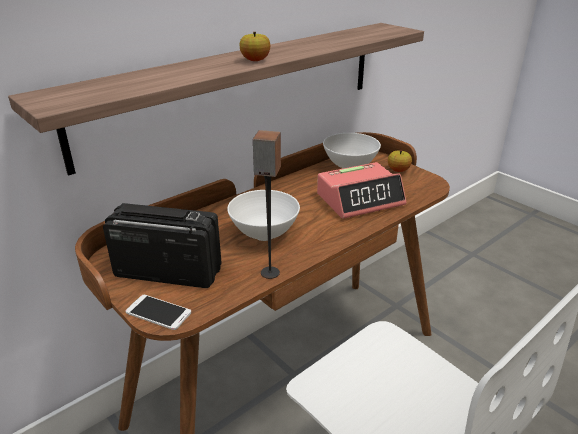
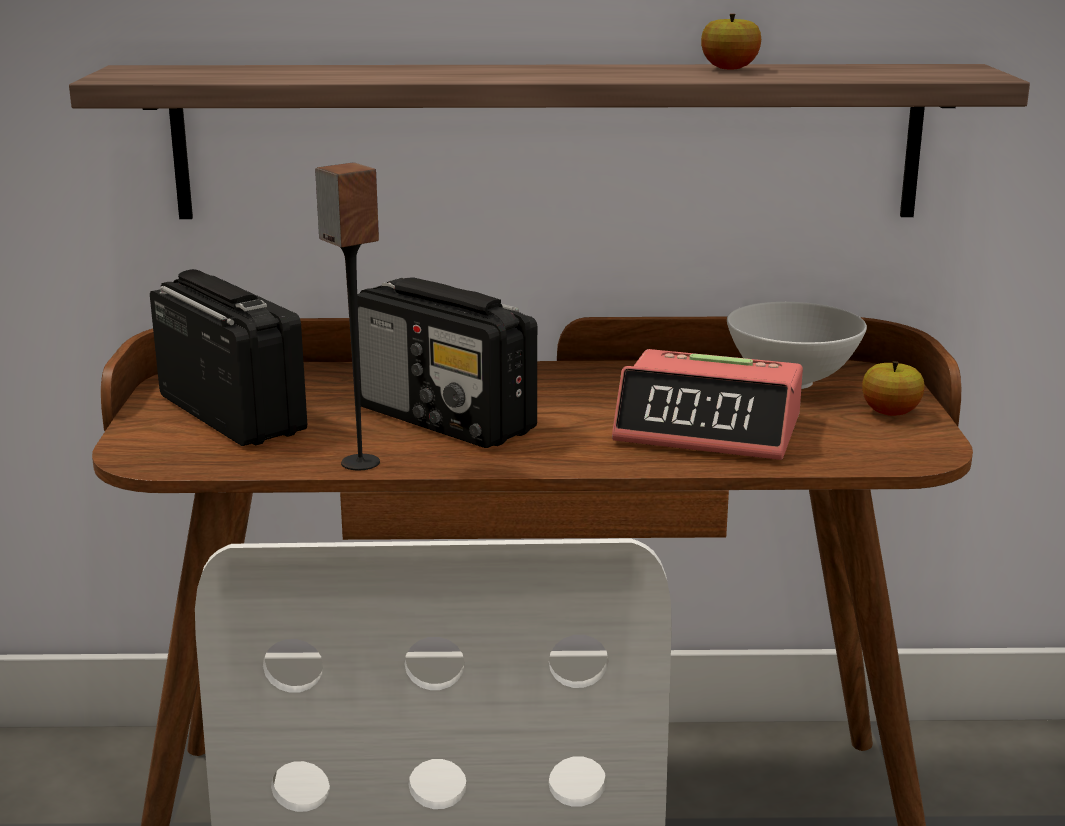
camera: 40 degrees right, 10 degrees down
(158, 312) = (141, 448): phone -> none
(255, 60) = (523, 75): apple -> apple (729, 69)
(265, 234) = (445, 419): white bowl -> radio

